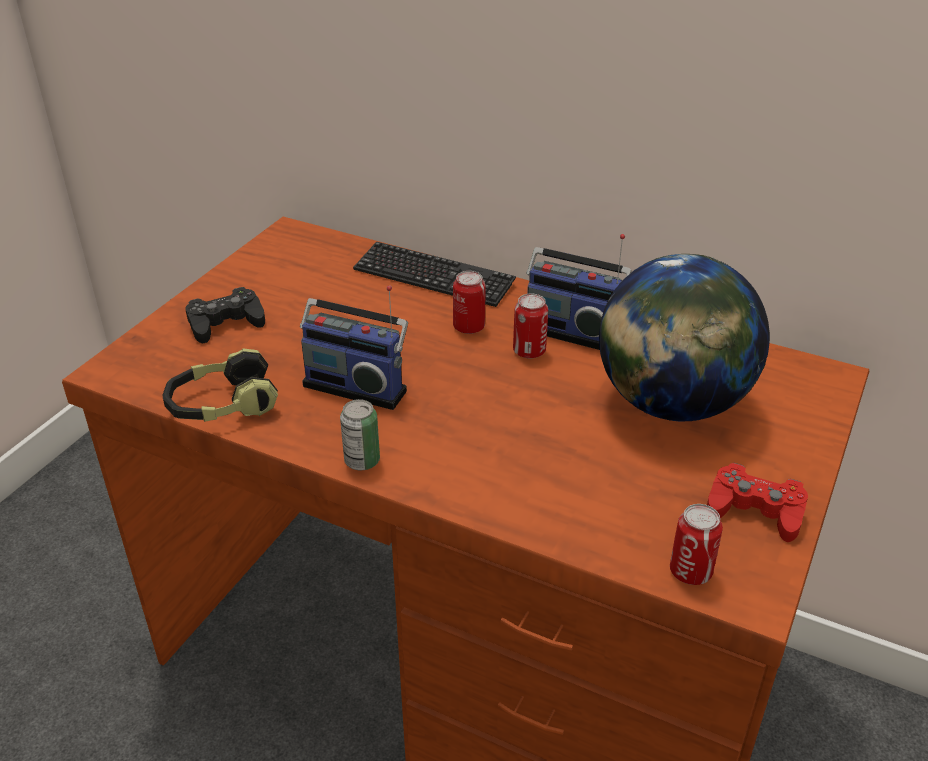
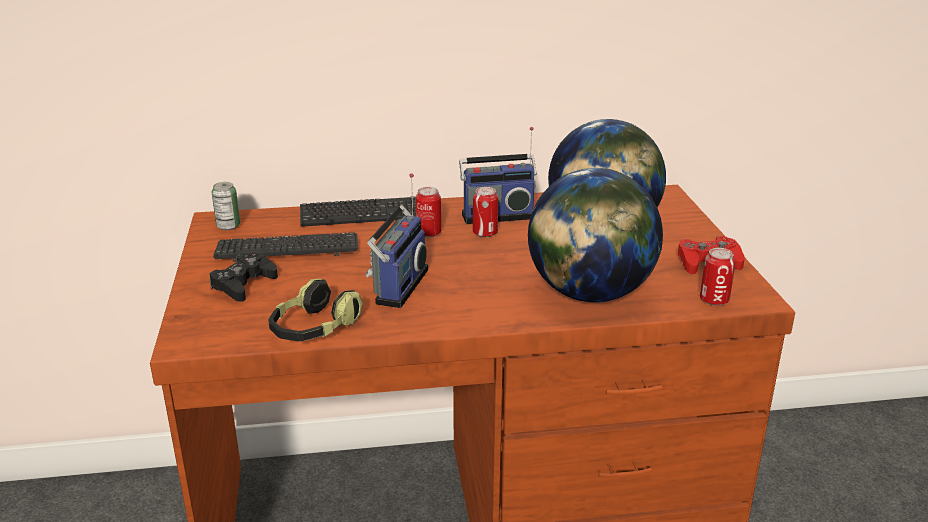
camera: 35 degrees left, 10 degrees down
(310, 294) = (287, 249): none -> keyboard
(357, 385) = (397, 286): radio -> radio turned 60 degrees counterclockwise
(362, 461) = (459, 322): can -> can (228, 226)
(544, 490) = (589, 294): none -> globe

